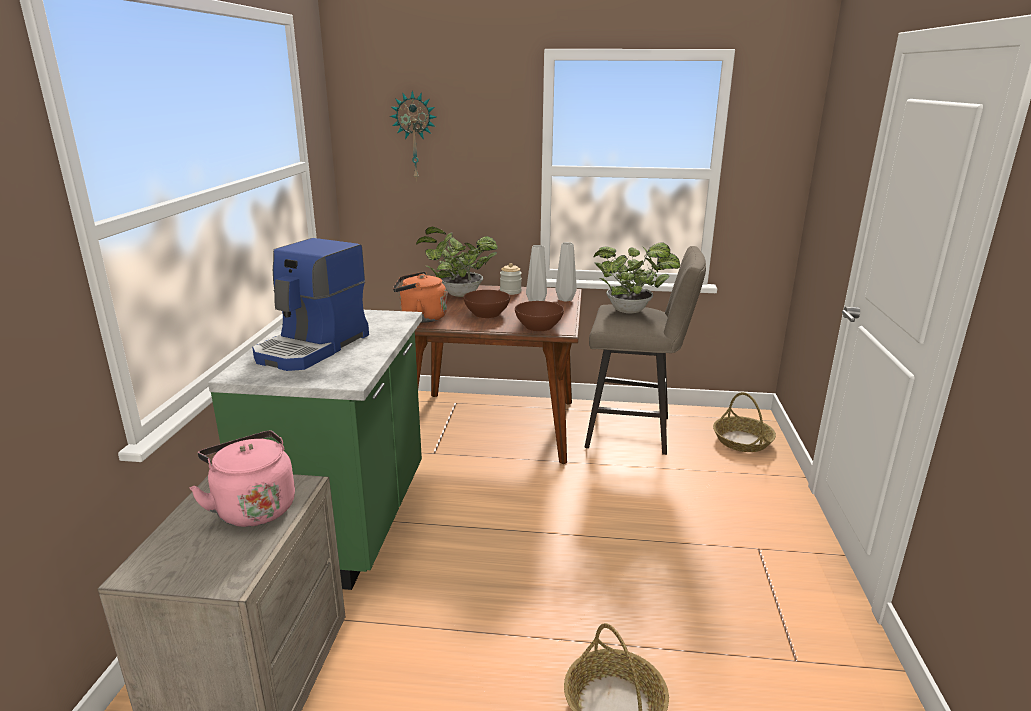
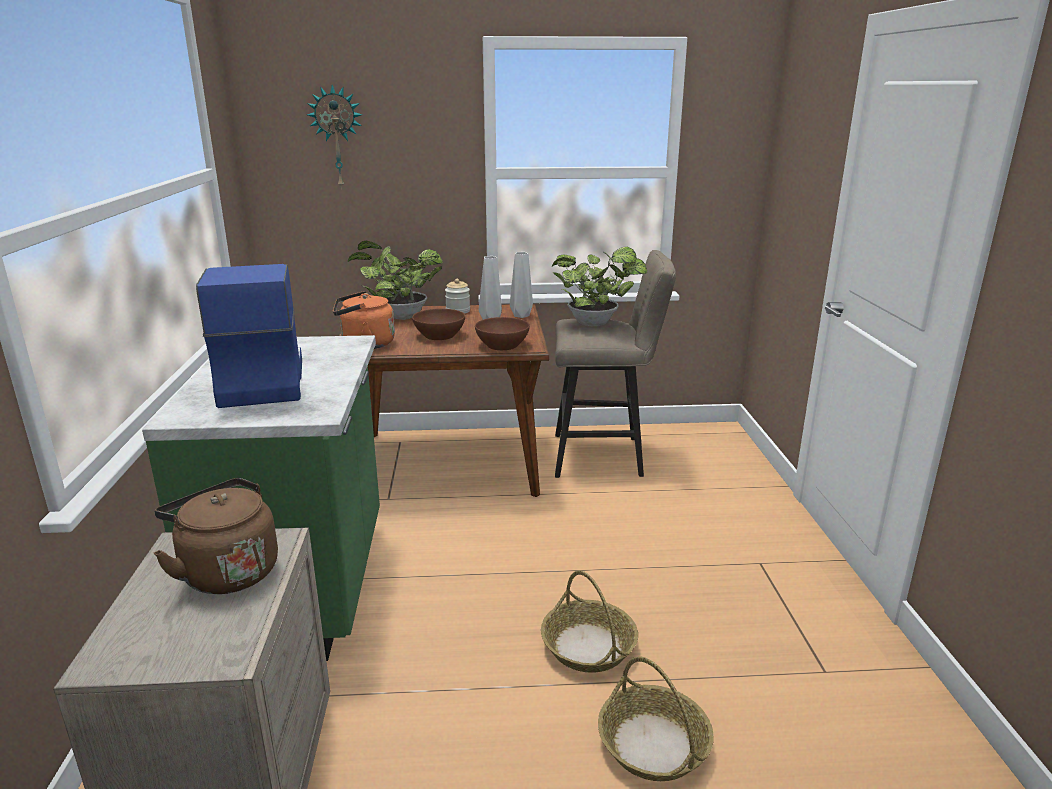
camera: 10 degrees left, 0 degrees up
(253, 507) = (227, 571): pink kettle -> brown kettle
(313, 347) = (261, 381): coffee machine -> coffee machine turned 150 degrees clockwise
(742, 441) = (717, 455): basket -> basket (589, 647)

